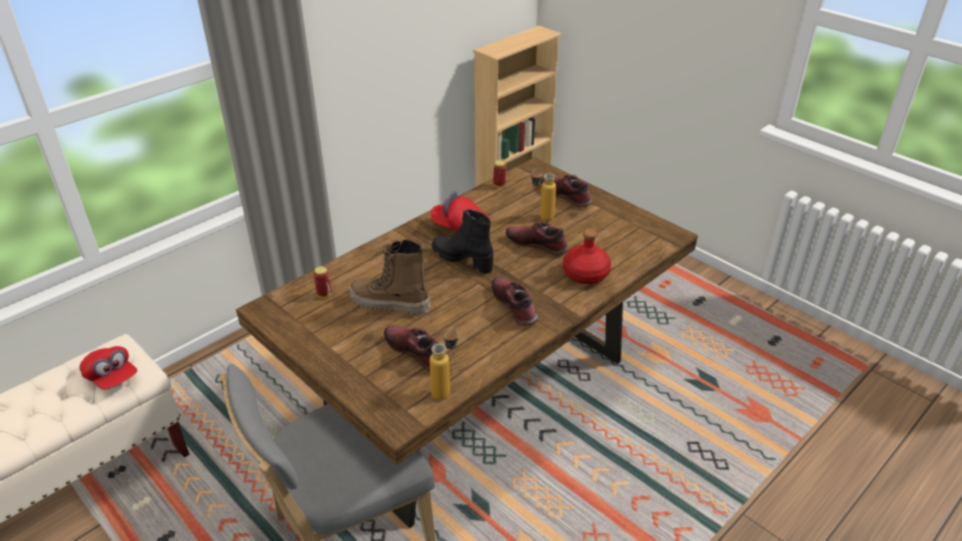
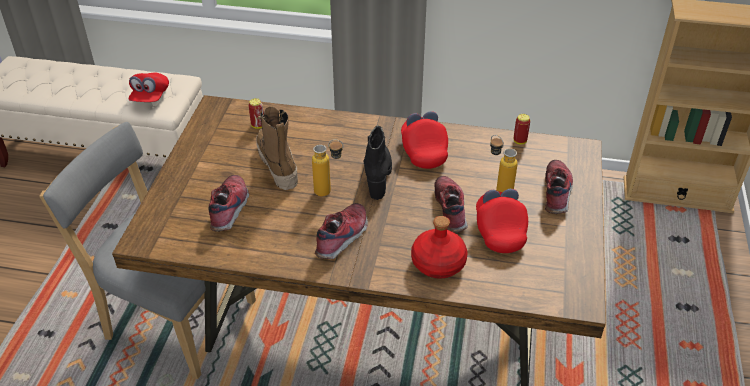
camera: 55 degrees right, 5 degrees up
(446, 389) = (198, 247): bottle -> bottle (329, 192)
(579, 234) = (499, 230): none -> red cap

